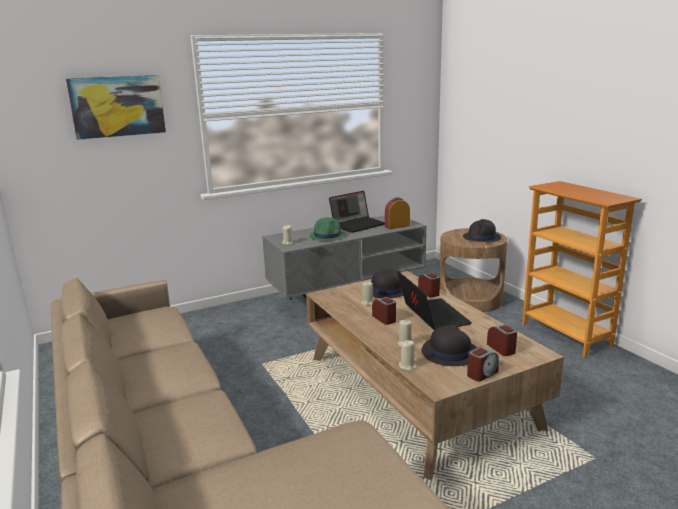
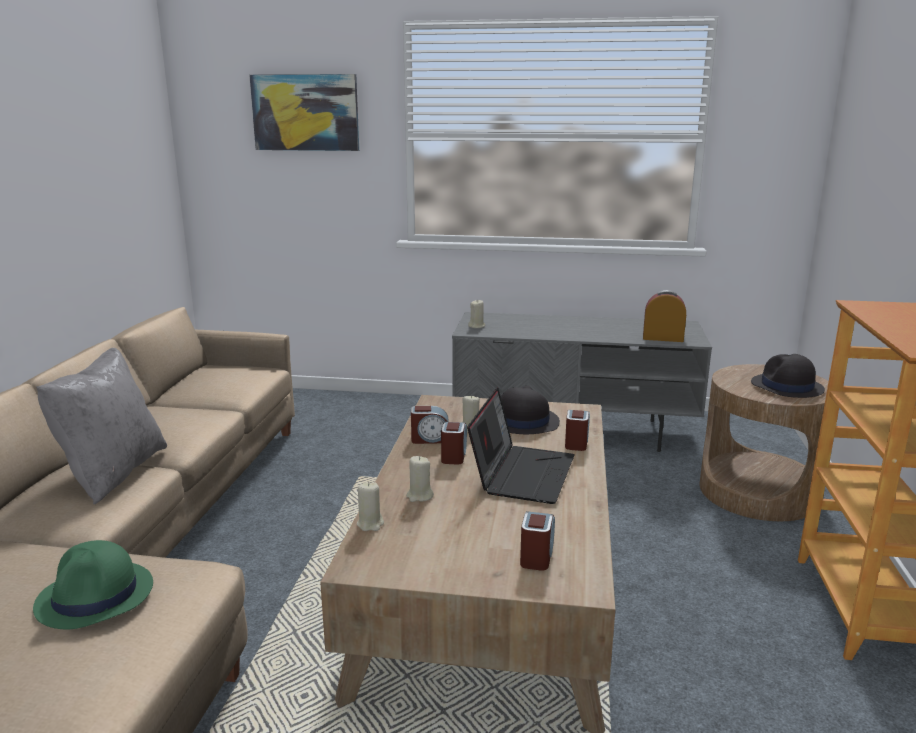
camera: 35 degrees right, 0 degrees up
(186, 406) = (113, 473): none -> grey pillow
(327, 236) = (542, 329): green hat -> green hat (96, 596)
(358, 224) = (611, 324): laptop -> none
(449, 353) = (454, 530): black hat -> none
(482, 374) = (443, 576): alarm clock -> alarm clock (430, 439)

